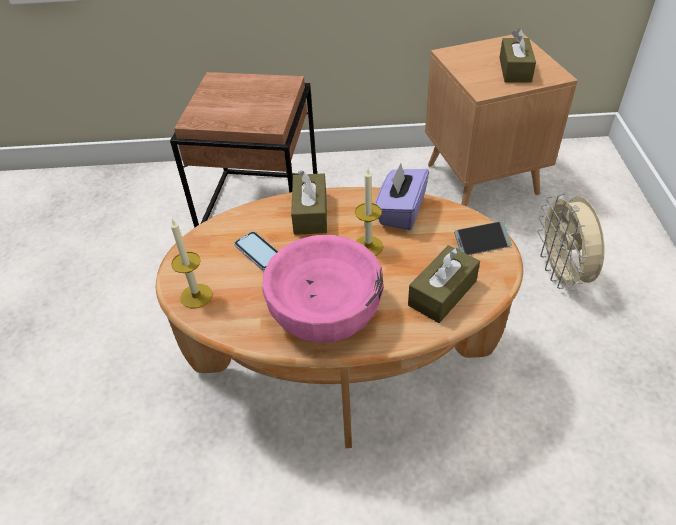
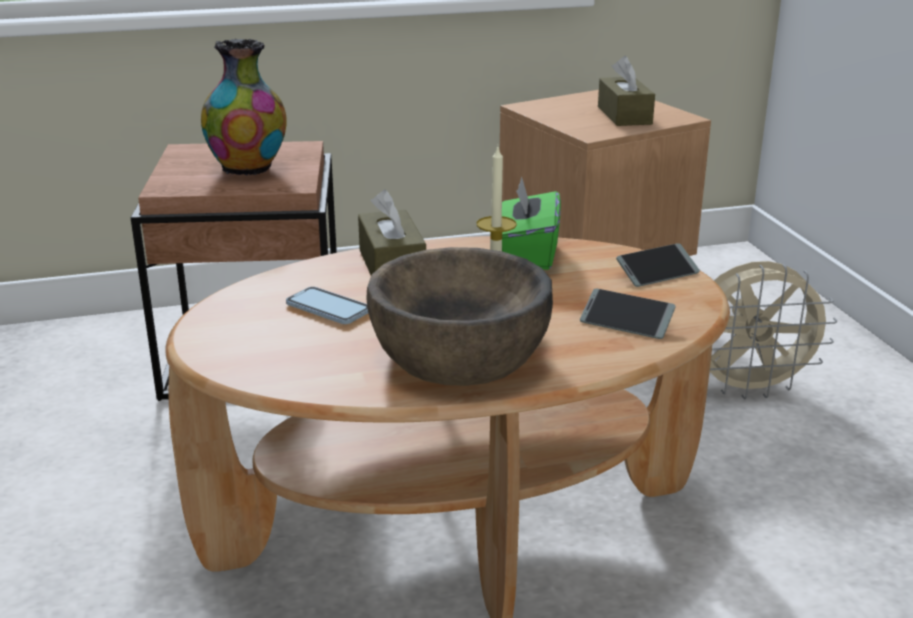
camera: 15 degrees left, 20 degrees down
(196, 296) = (246, 359): candle -> none
(248, 104) = (249, 169): none -> vase
(325, 309) = (460, 353): pink bowl -> brown bowl
(400, 211) = (526, 254): purple tissue box -> green tissue box
(442, 293) = (626, 322): brown tissue box -> phone
(562, 274) = (748, 388): beige fan -> beige fan turned 75 degrees counterclockwise

